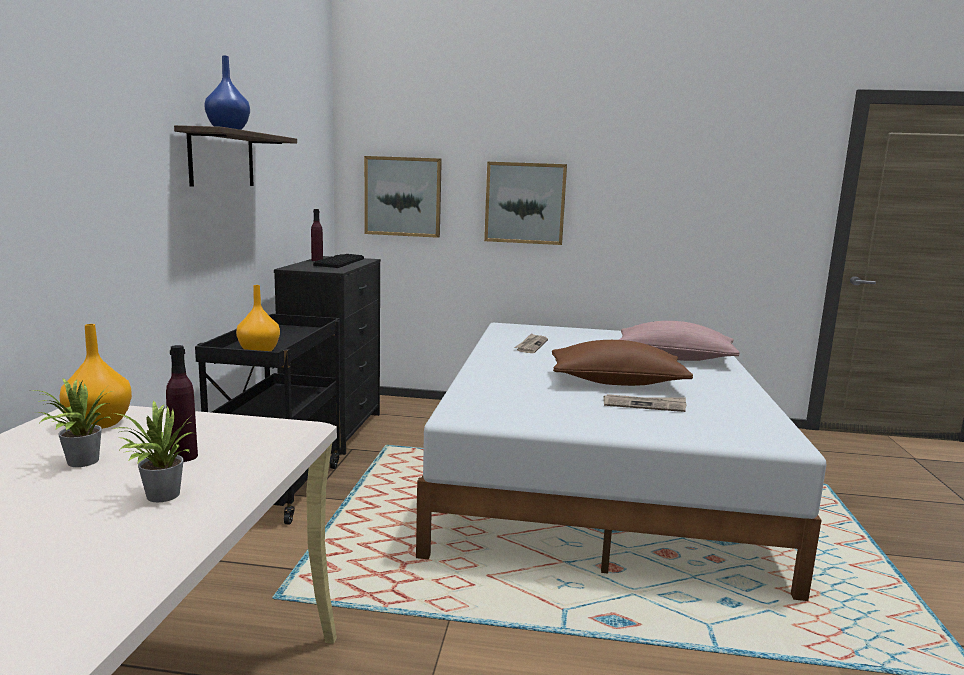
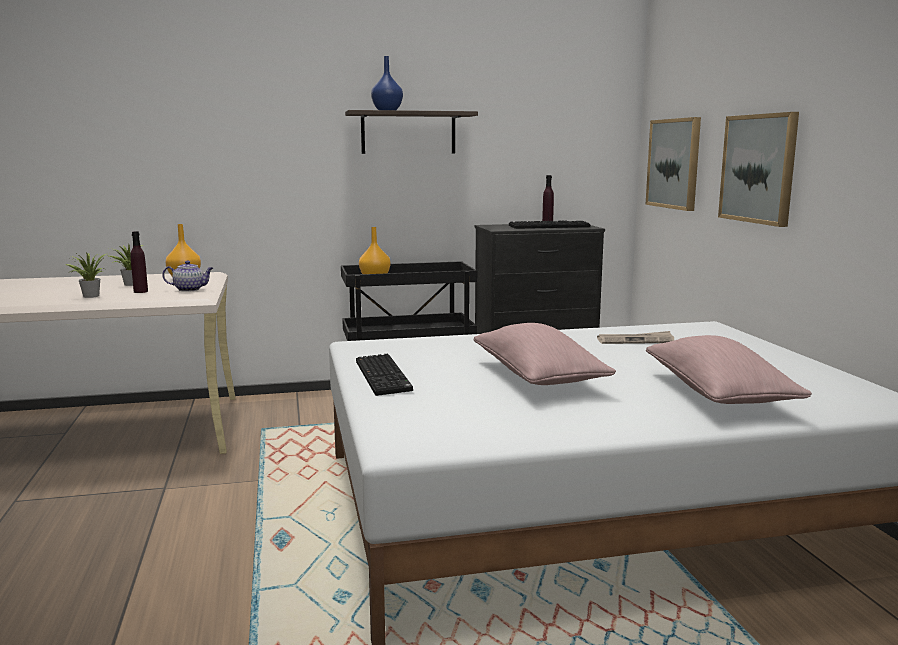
camera: 70 degrees right, 0 degrees up
(226, 426) = (190, 289): none -> teapot
(587, 421) = (385, 376): none -> keyboard
(616, 382) = (538, 377): brown pillow -> pink pillow
(644, 405) = (465, 390): newspaper -> none

